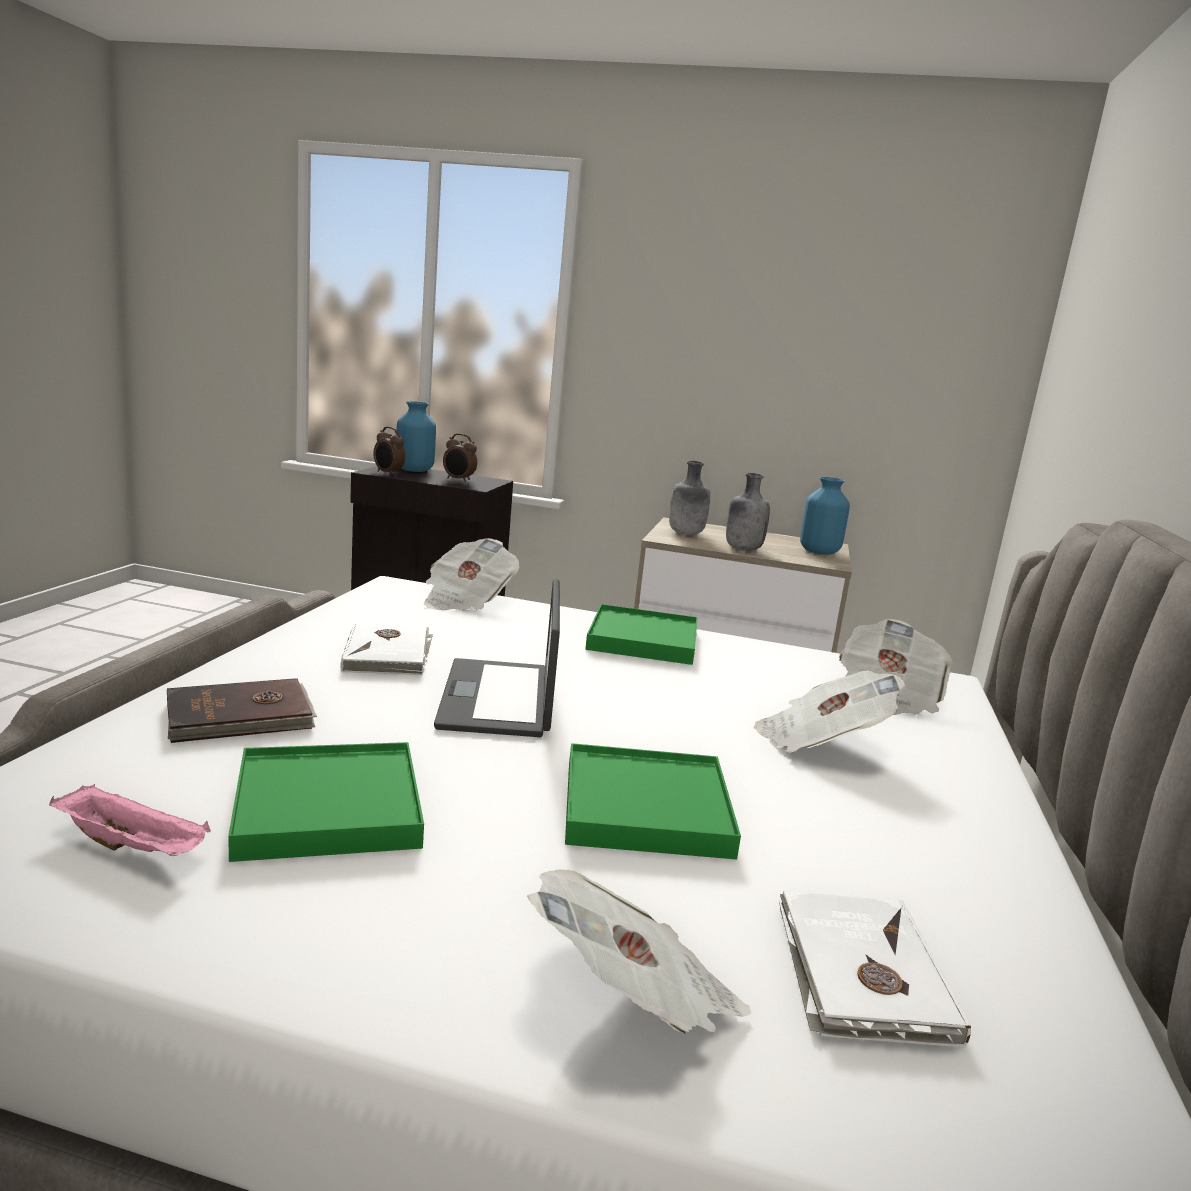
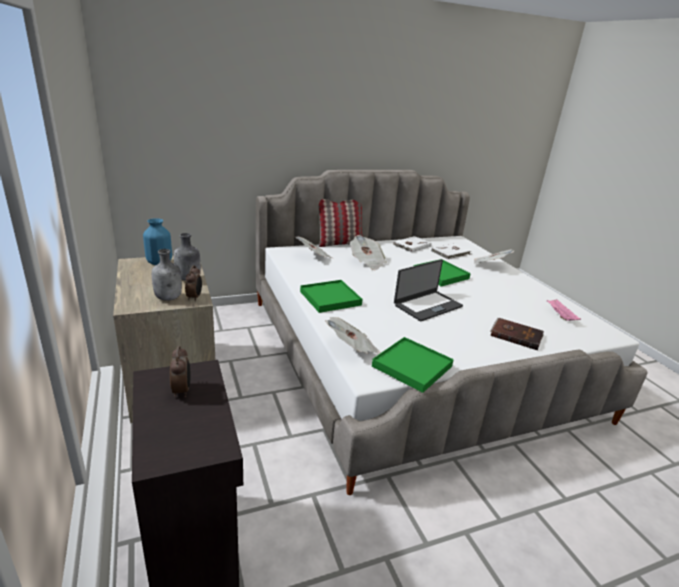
camera: 125 degrees left, 10 degrees up
(328, 807) = (511, 304): green tray -> green tray (411, 366)
(388, 473) = (213, 436): alarm clock -> alarm clock (195, 297)
(388, 654) = (438, 336): white book -> white book (411, 245)
(413, 470) = (164, 436): blue vase -> none
(1010, 766) = (339, 243): none -> pillow

